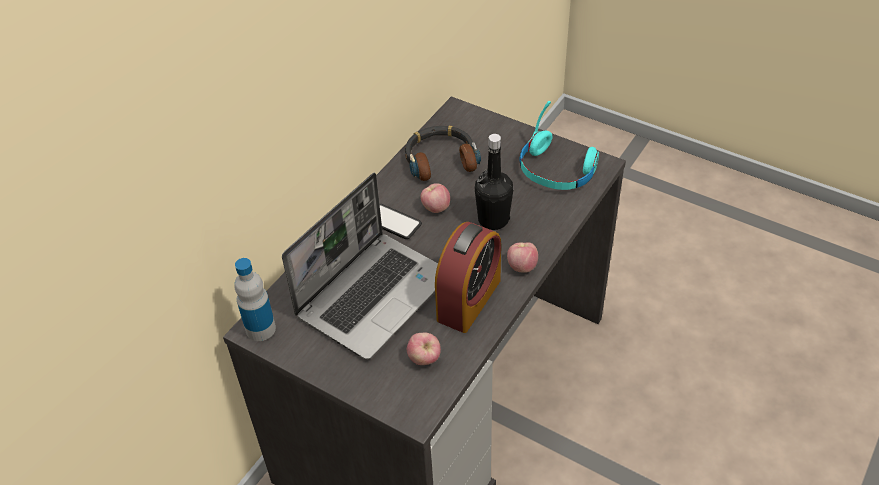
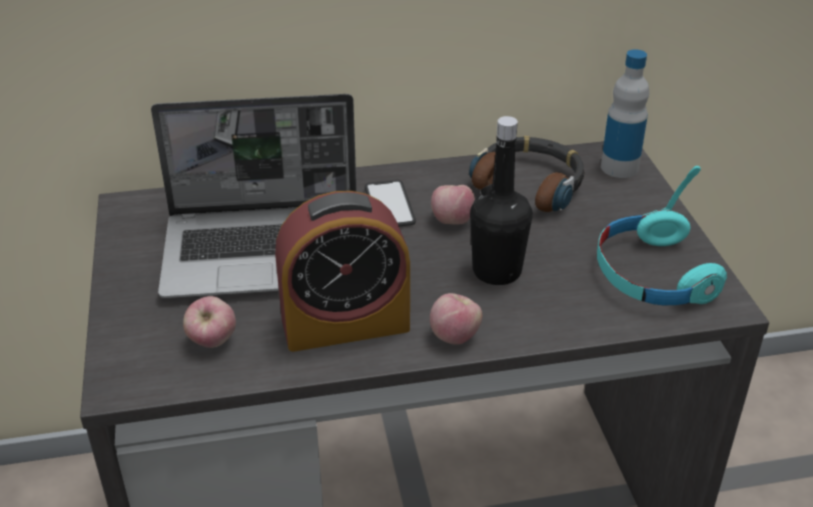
camera: 45 degrees right, 10 degrees down
(260, 329) = (133, 209): bottle -> bottle (619, 167)

